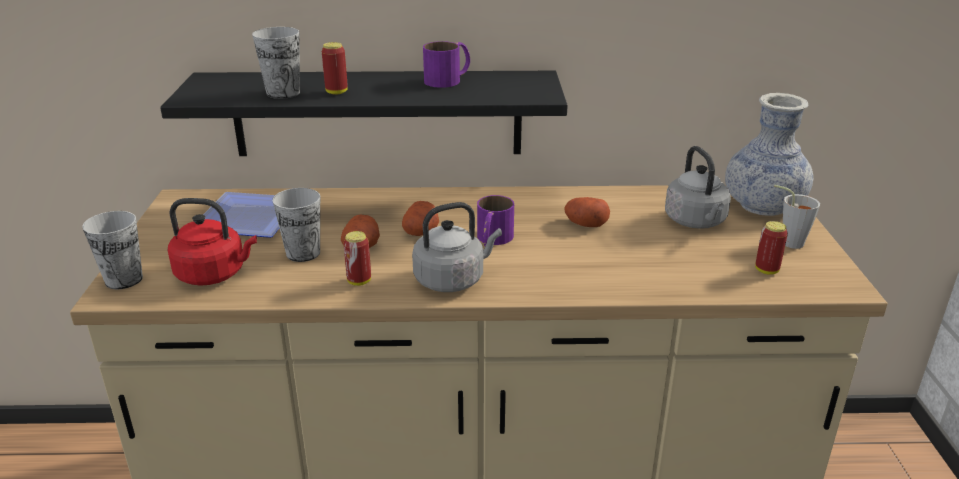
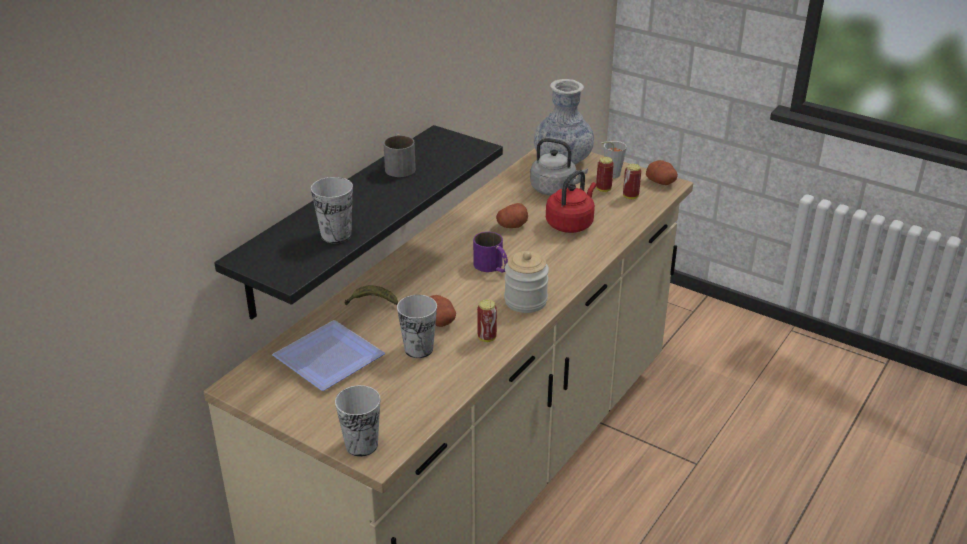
camera: 55 degrees left, 5 degrees up
(214, 274) = (404, 398): red kettle -> red kettle (571, 223)
(336, 92) = (365, 214): can -> can (603, 189)
(356, 206) = (371, 302): none -> banana
(421, 232) = (447, 290): potato -> potato (661, 182)
(449, 79) = (399, 165): purple mug -> grey mug
(453, 279) = (525, 301): grey kettle -> jar

